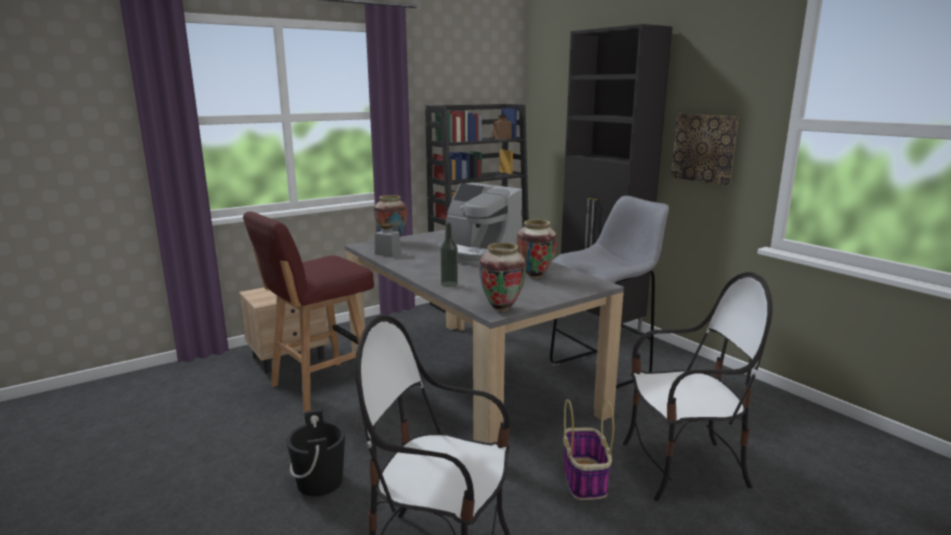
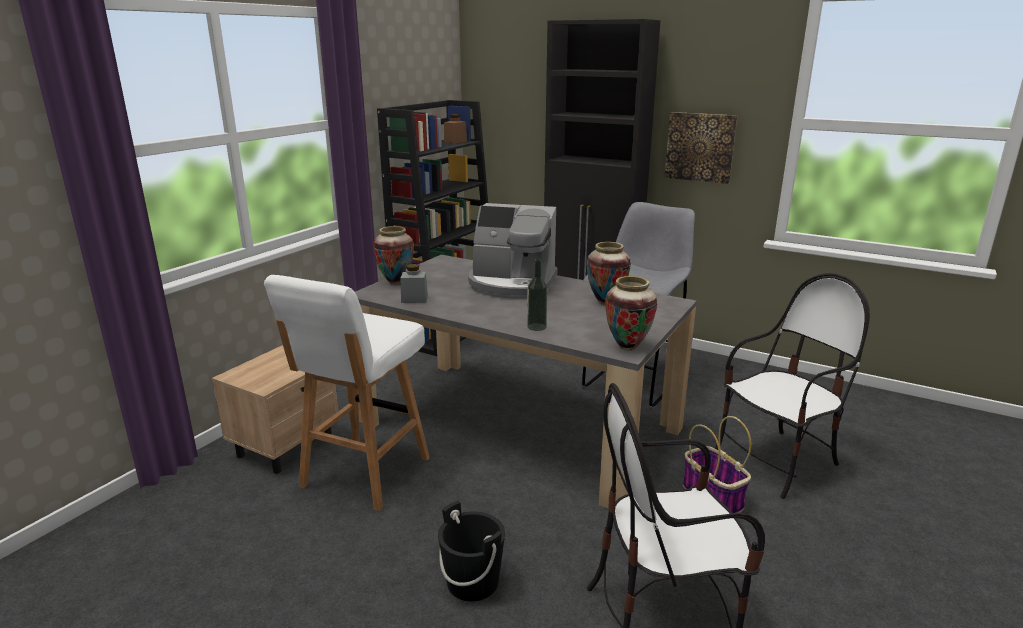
camera: 25 degrees left, 5 degrees up
(320, 387) = (363, 474): red stool -> white stool

